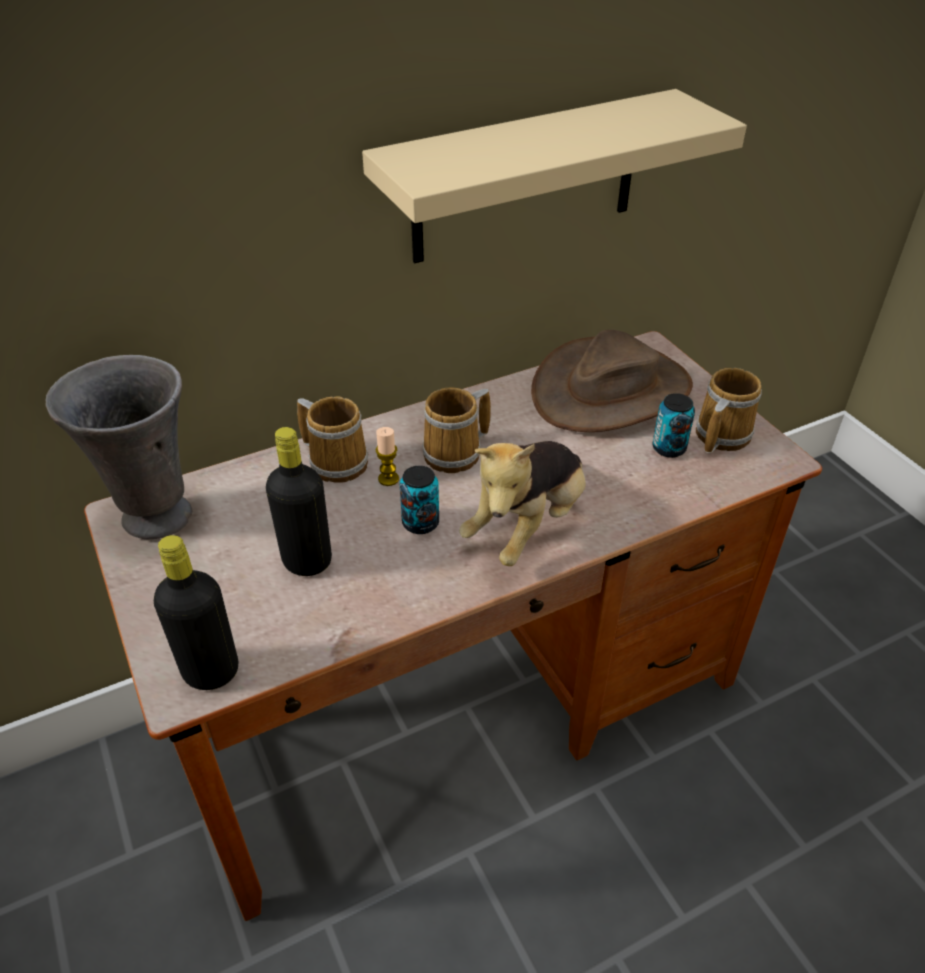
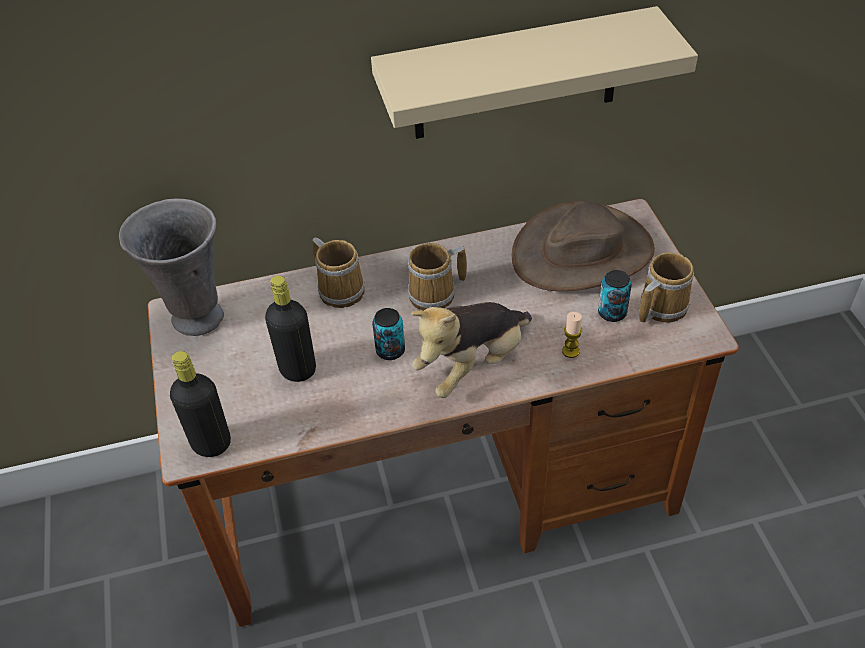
camera: 15 degrees right, 5 degrees up
(388, 479) = (376, 310): candle -> candle (570, 351)

